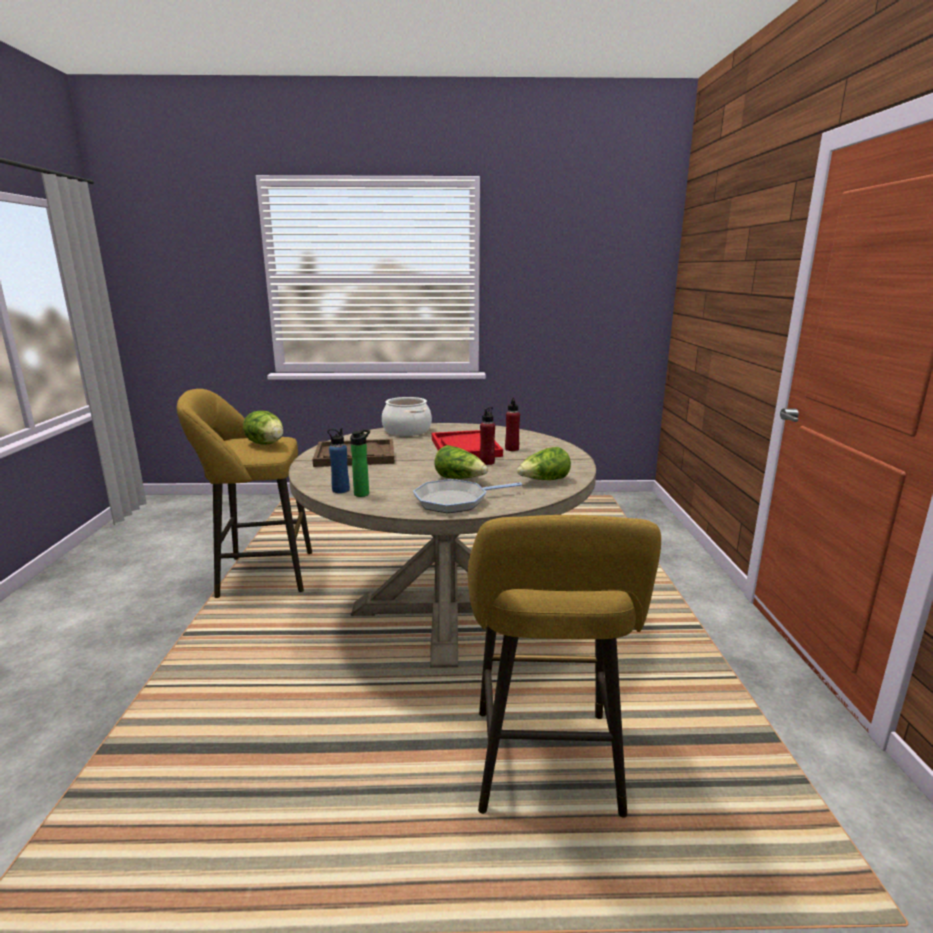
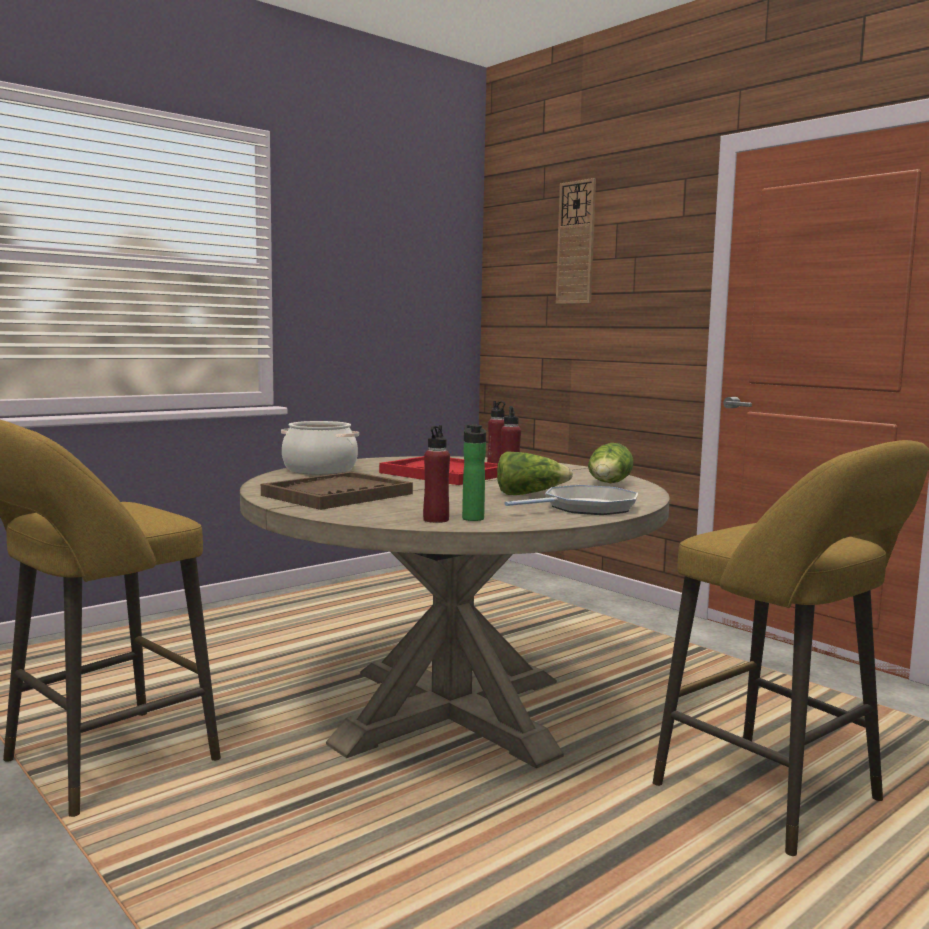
camera: 40 degrees left, 10 degrees down
(266, 444) = (129, 508): lettuce -> none
(340, 490) = (436, 520): blue bottle -> red bottle
(455, 501) = (585, 508): frying pan -> frying pan turned 150 degrees counterclockwise
(724, 244) = (576, 243): none -> wall clock

